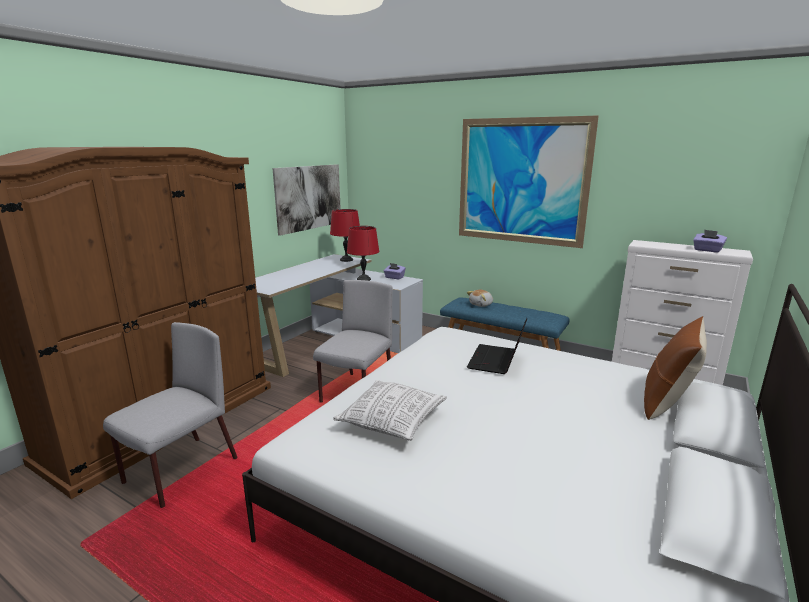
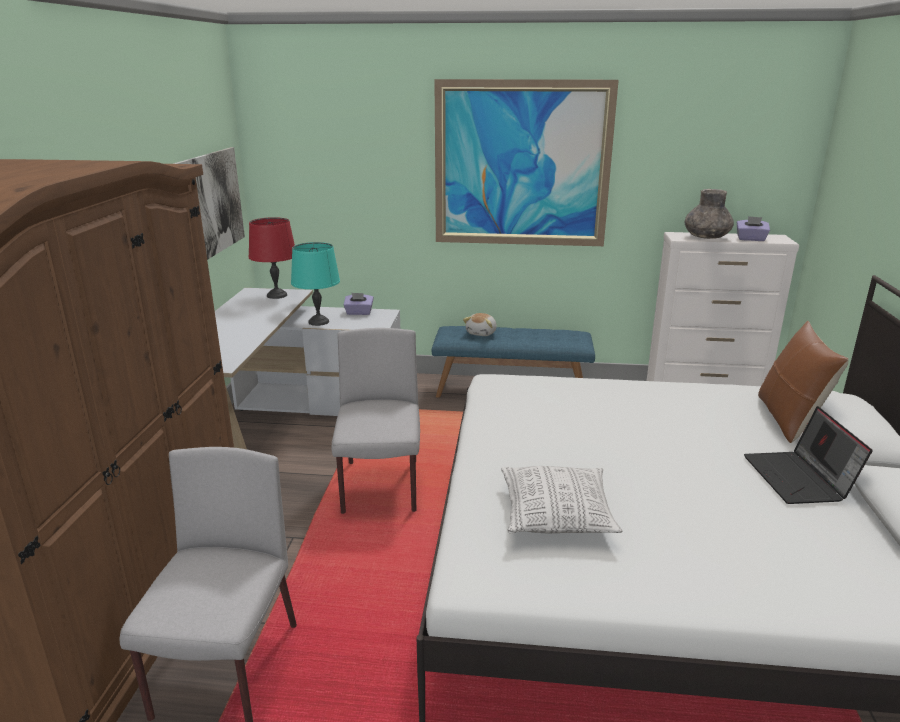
camera: 25 degrees left, 5 degrees up
(363, 279) = (318, 322): red table lamp -> turquoise table lamp
(497, 361) = (593, 408): laptop -> laptop (799, 479)
(665, 246) = (706, 237): none -> grey vase

